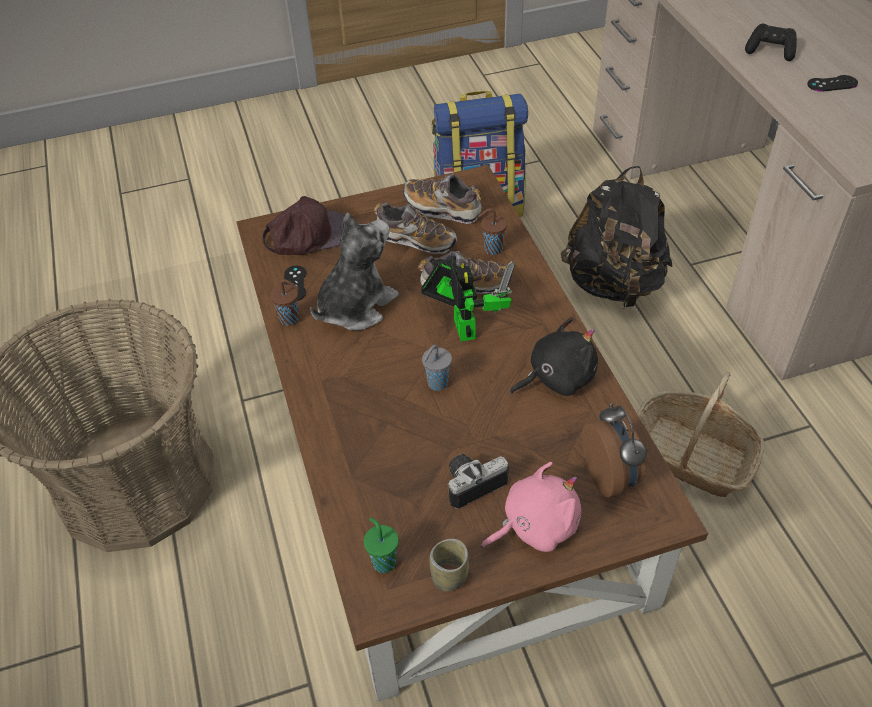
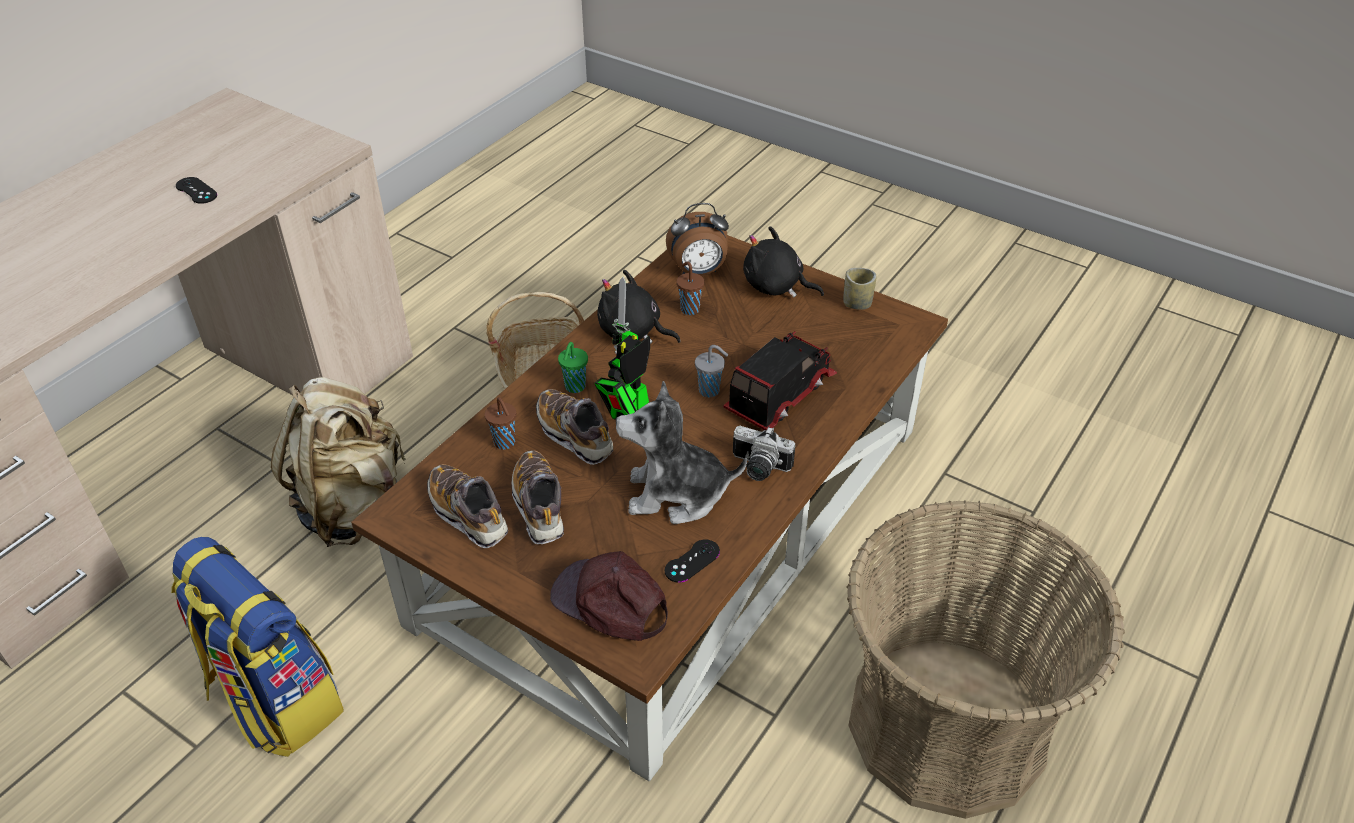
camera: 130 degrees left, 5 degrees down
(290, 319) = (740, 530): brown cup -> brown cup (689, 309)
(383, 561) = (885, 336): green cup -> green cup (574, 387)
(390, 425) = (778, 394): none -> toy truck
(442, 208) = (468, 514): shoe -> shoe turned 150 degrees clockwise
(472, 482) = (777, 328): camera -> camera (758, 468)
(535, 525) = (776, 286): pink plush toy -> black plush toy
(611, 476) = (698, 272): alarm clock -> alarm clock turned 135 degrees counterclockwise
(613, 284) = (353, 506): black backpack -> beige backpack
(770, 51) = (145, 239): black game controller -> none

